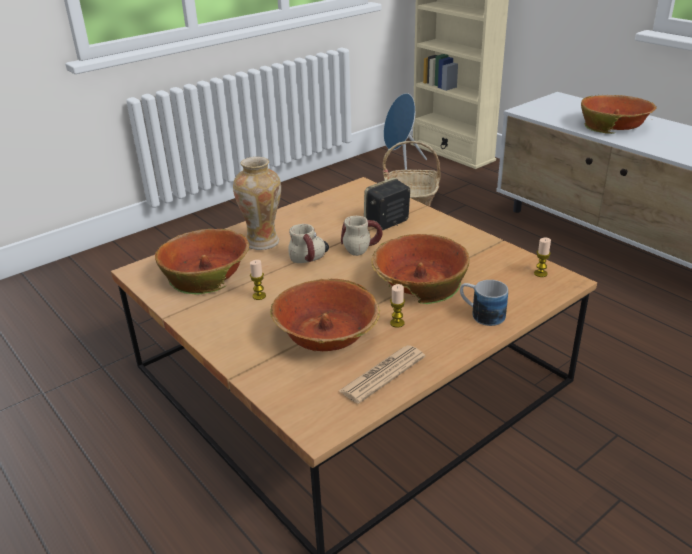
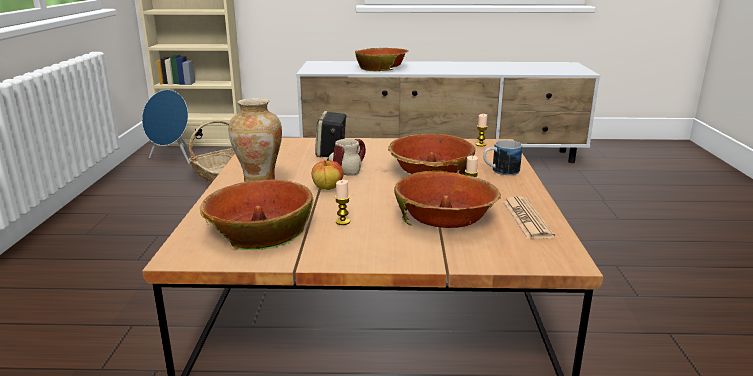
camera: 50 degrees left, 10 degrees down
(311, 259) = (328, 188): mug -> apple

